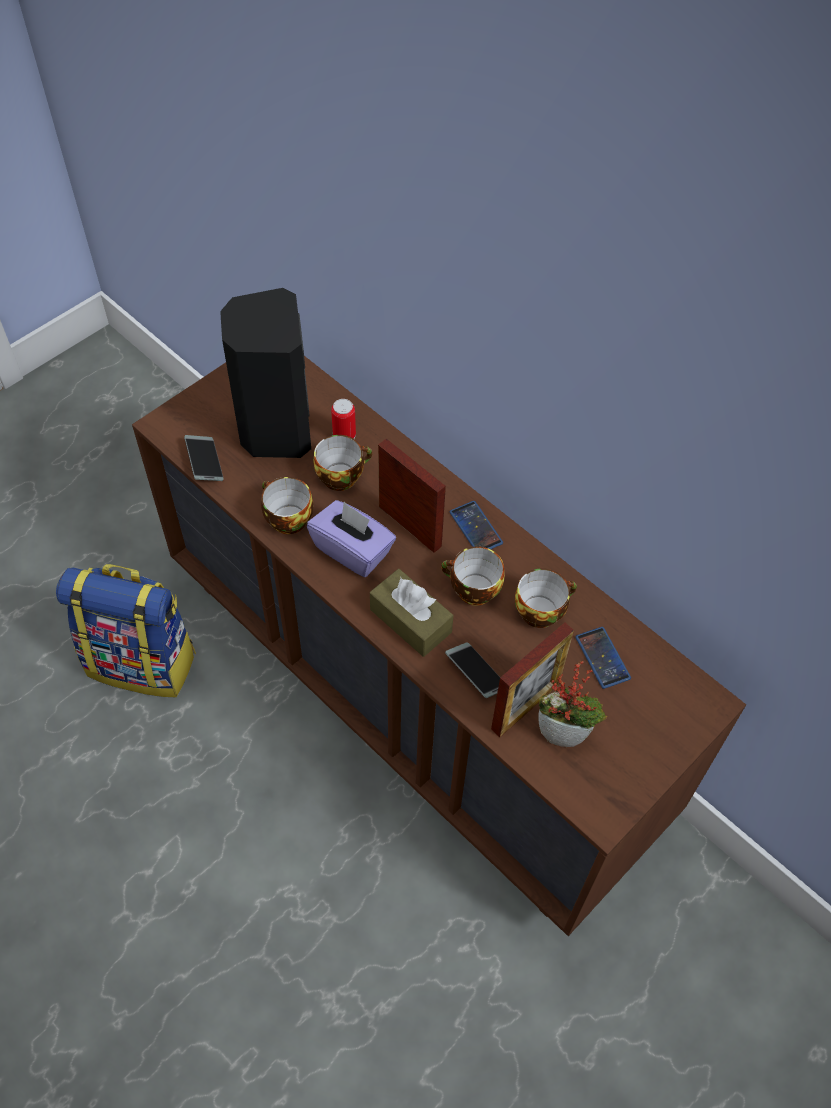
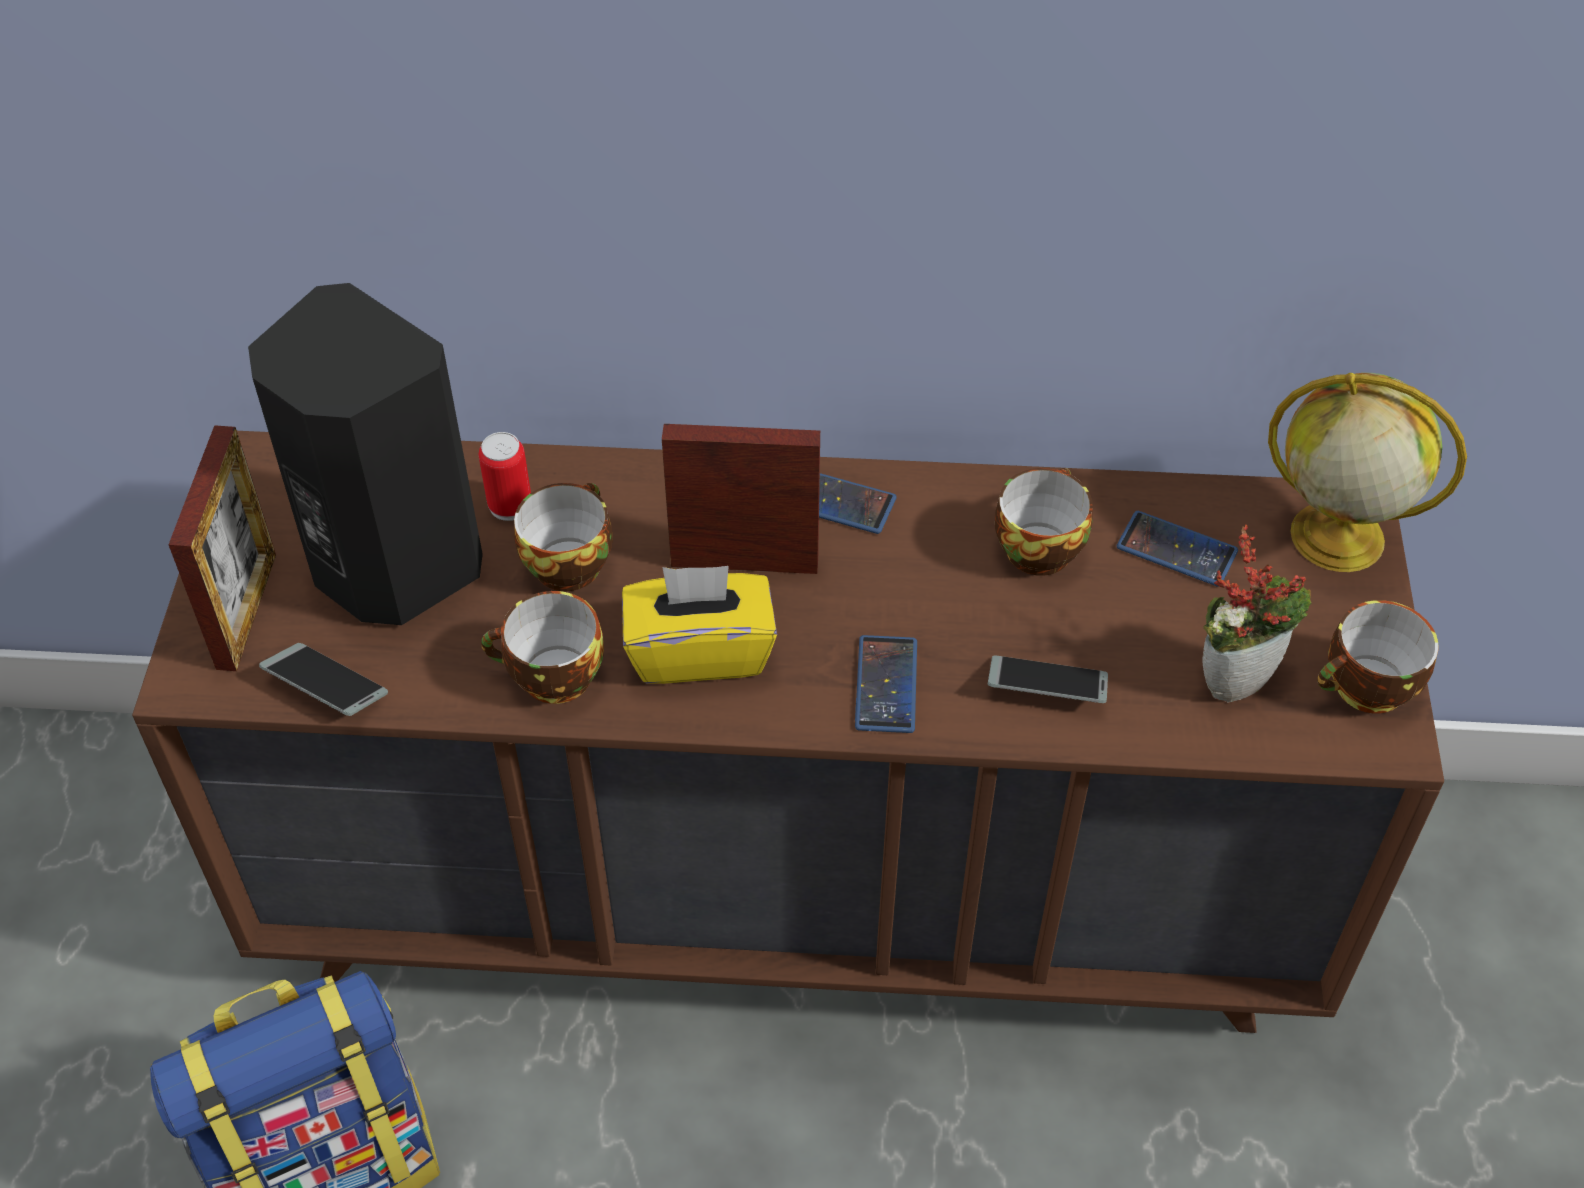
camera: 40 degrees left, 5 degrees down
(353, 550) = (700, 651): purple tissue box -> yellow tissue box
(410, 621) = (886, 685): brown tissue box -> phone
(472, 590) = (923, 585): cup -> cup (1366, 690)
(525, 706) = (1153, 680): picture frame -> picture frame (246, 611)
(685, 707) = (1333, 536): none -> globe

